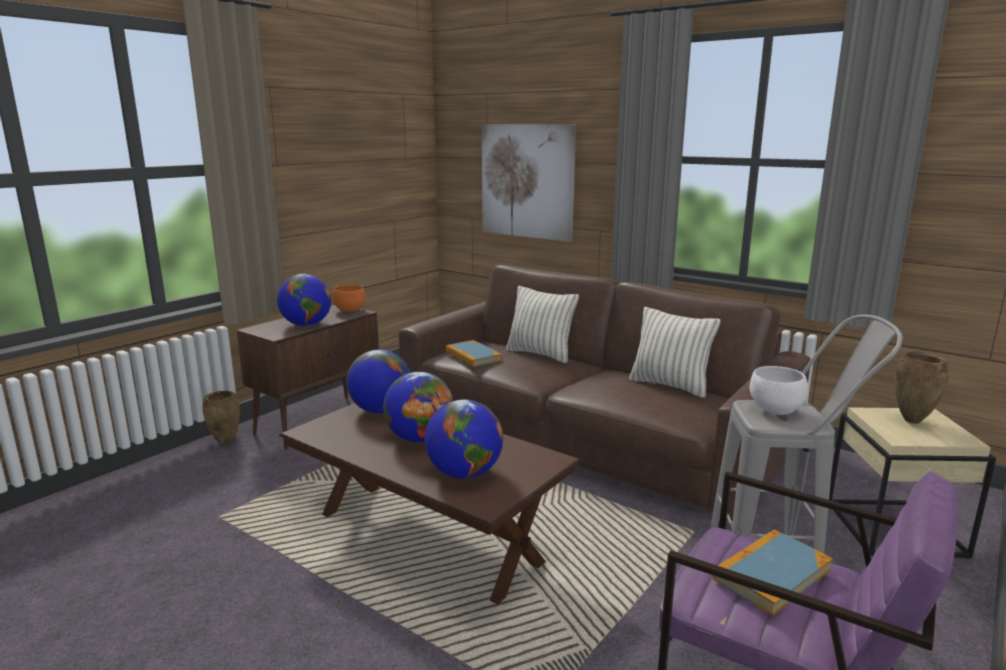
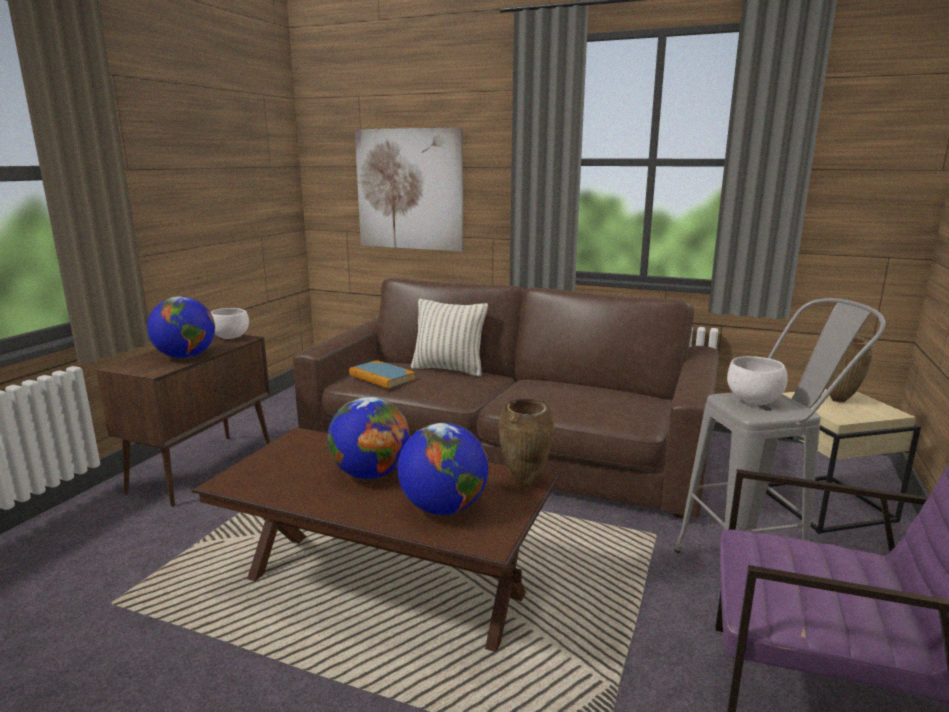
camera: 15 degrees left, 0 degrees up
(225, 443) = (91, 509): brown vase -> brown vase (525, 483)
(350, 310) = (231, 337): orange bowl -> white bowl
(380, 410) = (308, 447): globe -> none
(670, 385) = (595, 389): pillow -> none
(771, 574) = (821, 572): book -> none

